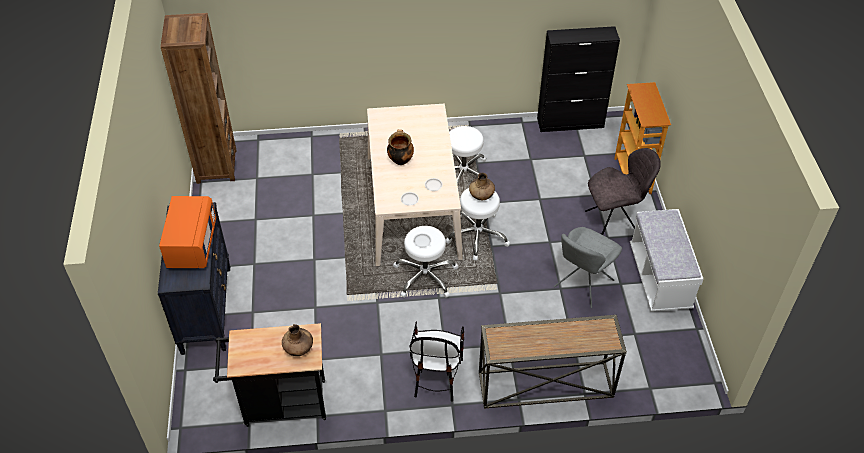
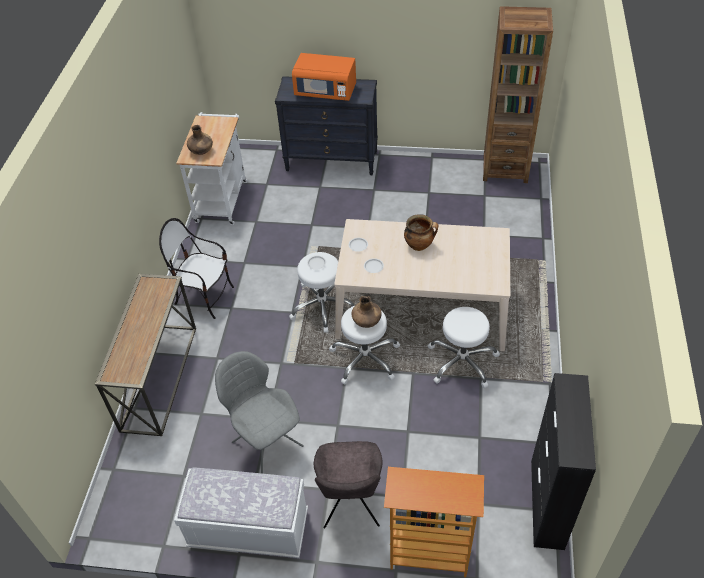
camera: 105 degrees right, 0 degrees up
(280, 404) = (222, 198): black cart -> white cart

